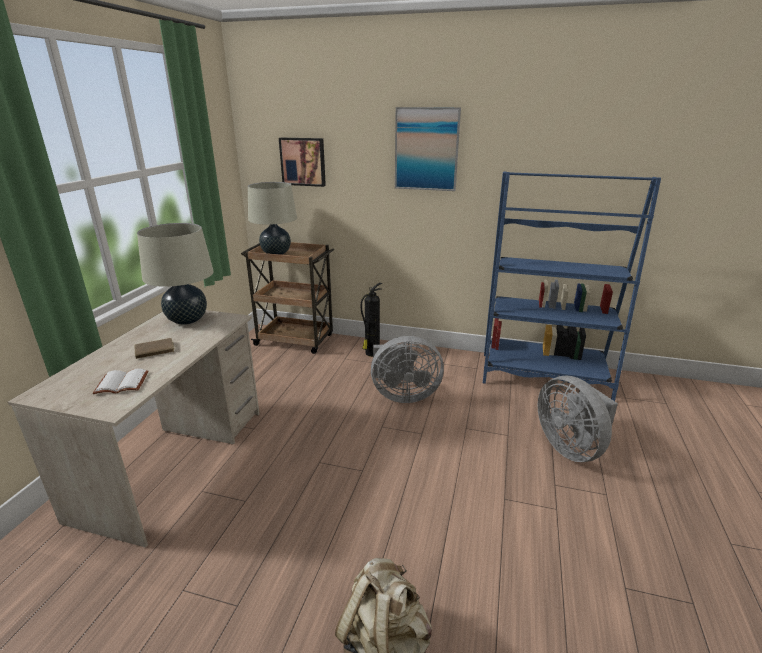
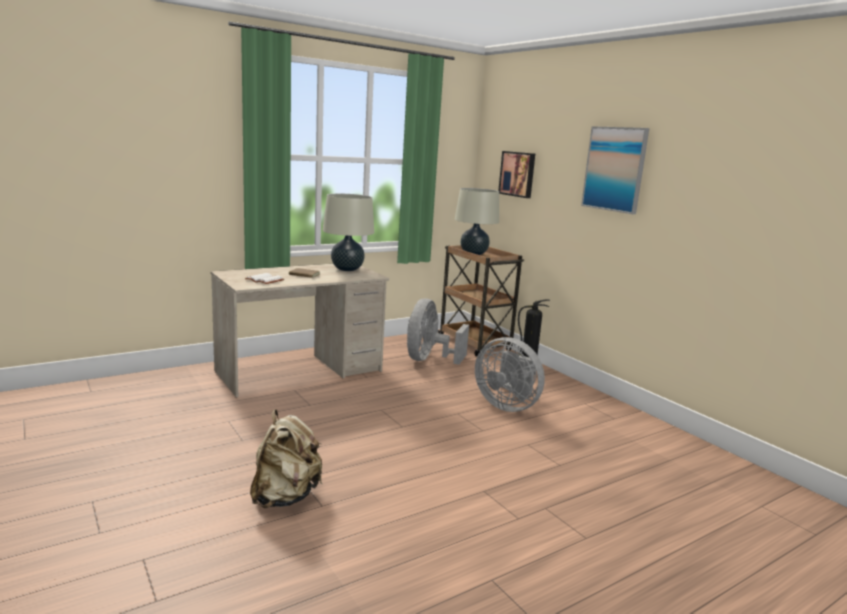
camera: 40 degrees right, 10 degrees down
(544, 376) = (683, 452): blue bookcase -> none
(571, 447) = (611, 500): grey fan -> grey fan (429, 359)

